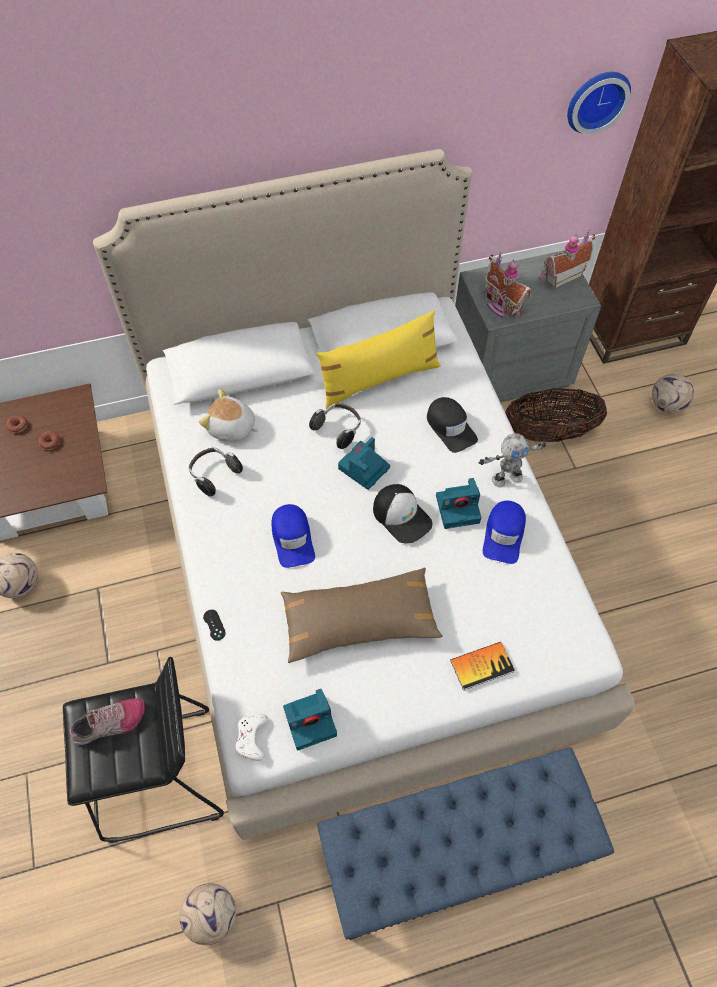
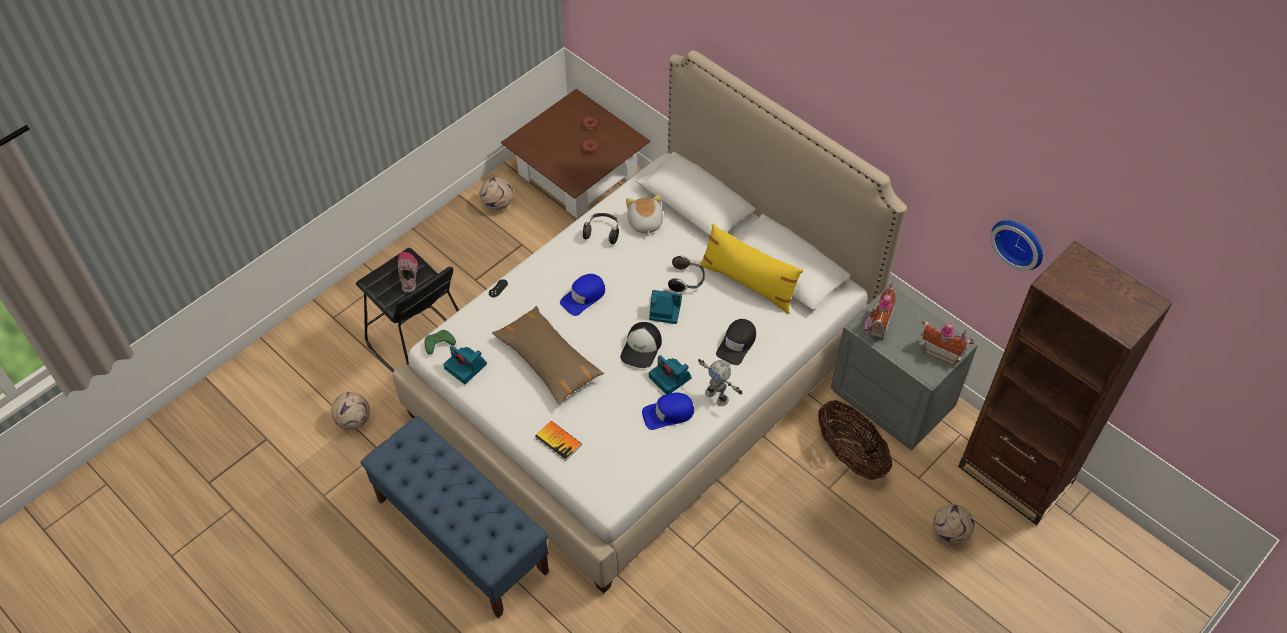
camera: 60 degrees right, 5 degrees down
(110, 724) = (408, 274): shoe -> shoe turned 135 degrees counterclockwise
(252, 738) = (439, 343): white game controller -> green game controller

